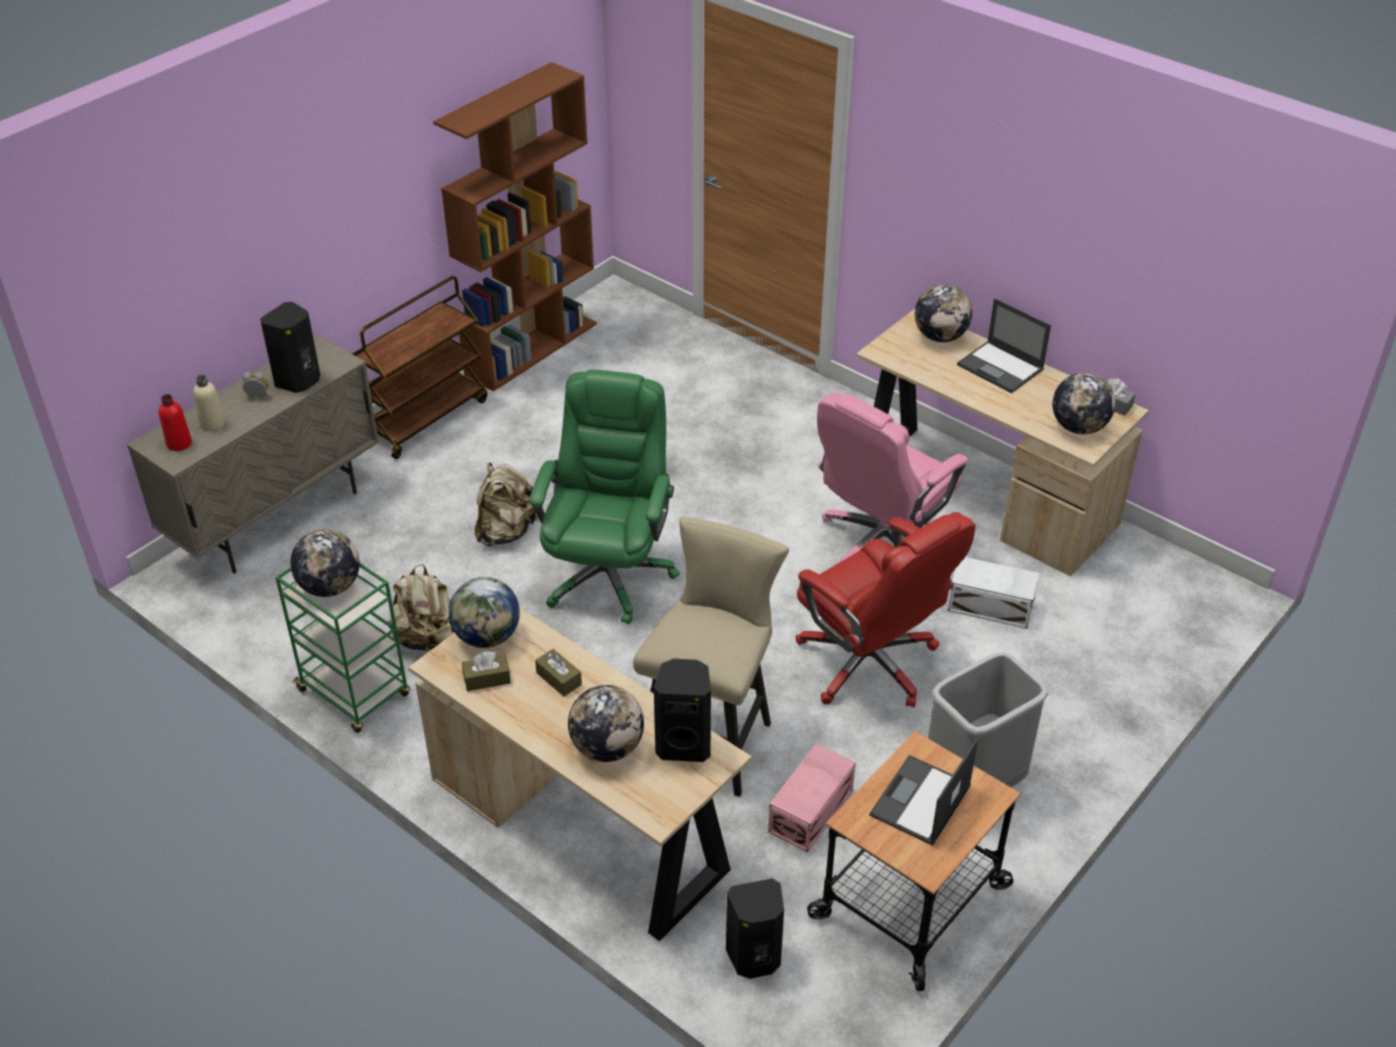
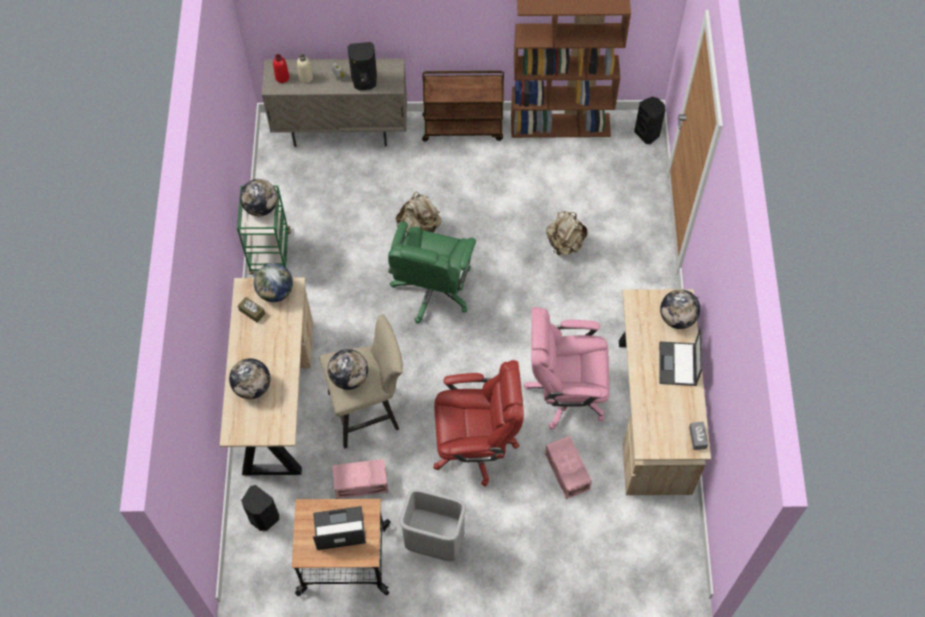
camera: 50 degrees right, 20 degrees up
(427, 638) = (325, 252): beige backpack -> beige backpack (564, 243)
(559, 679) = (275, 338): brown tissue box -> none
(609, 573) = (432, 290): green office chair -> green office chair turned 135 degrees clockwise
(684, 744) = (279, 414): black speaker -> black speaker (647, 133)
(870, 663) = (475, 444): red office chair -> red office chair turned 105 degrees counterclockwise
(991, 607) = (566, 472): white storage box -> pink storage box
(1078, 427) = (660, 433): globe -> globe (349, 377)

